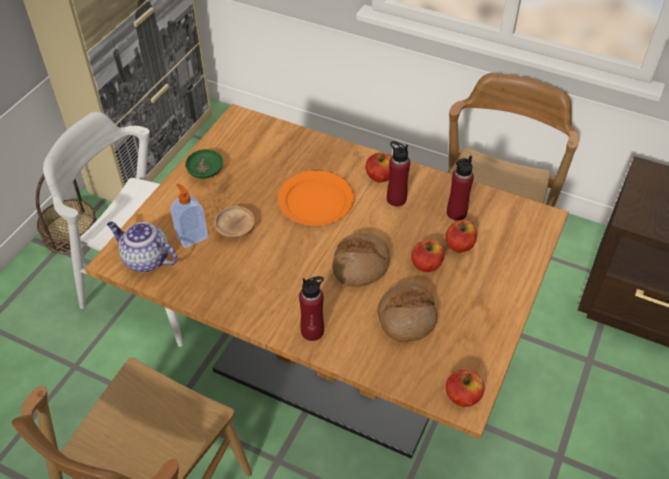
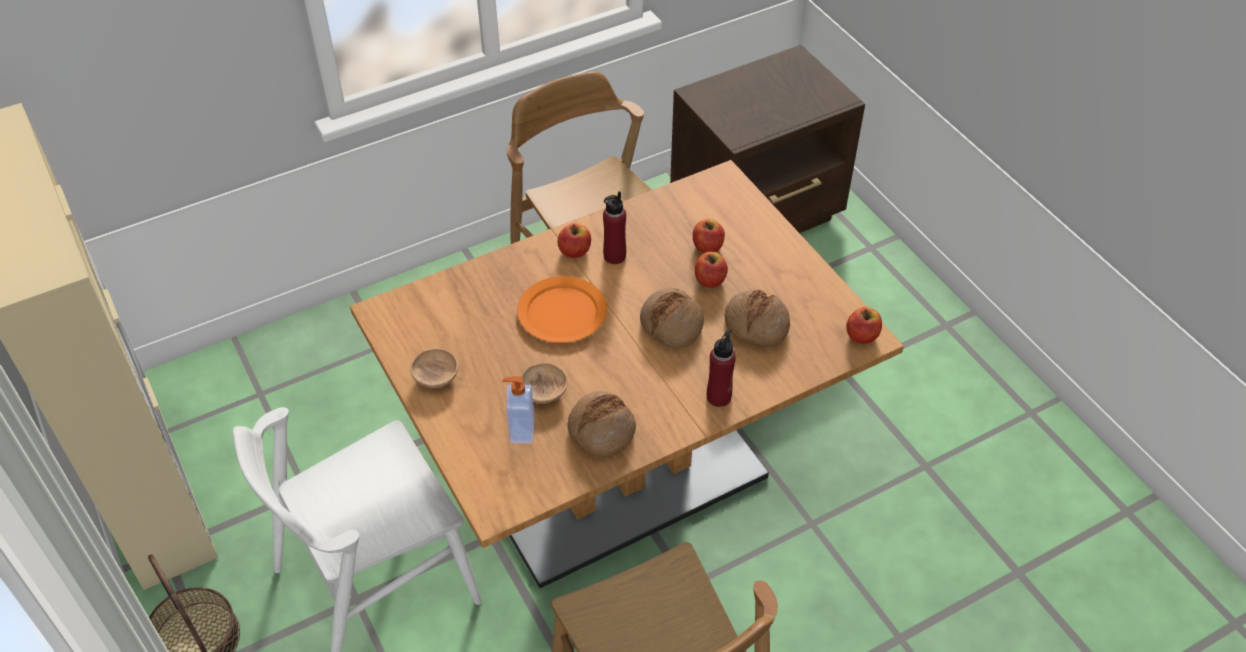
camera: 55 degrees left, 0 degrees up
(145, 259) = (518, 483): teapot -> none
(205, 172) = (436, 377): green bowl -> brown bowl
(225, 279) = (601, 430): none -> bread
(456, 213) = (669, 227): red bottle -> none

